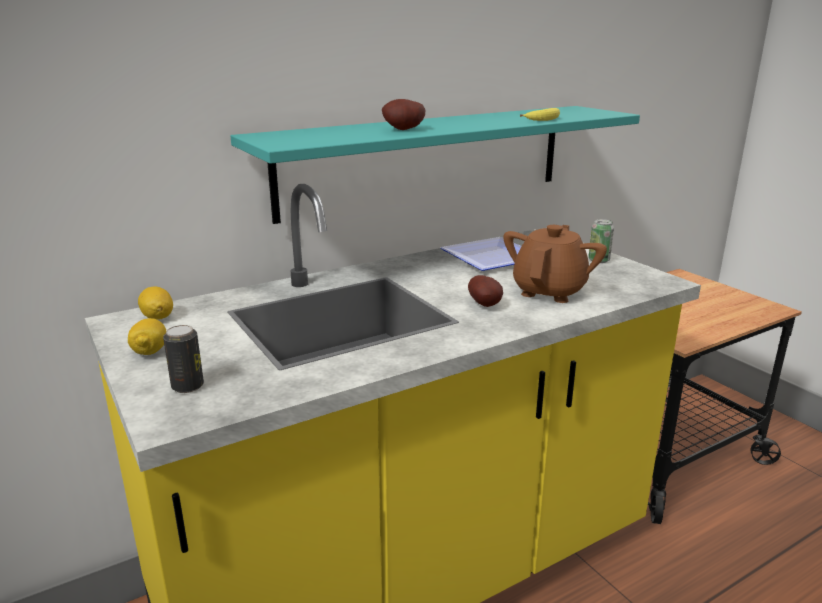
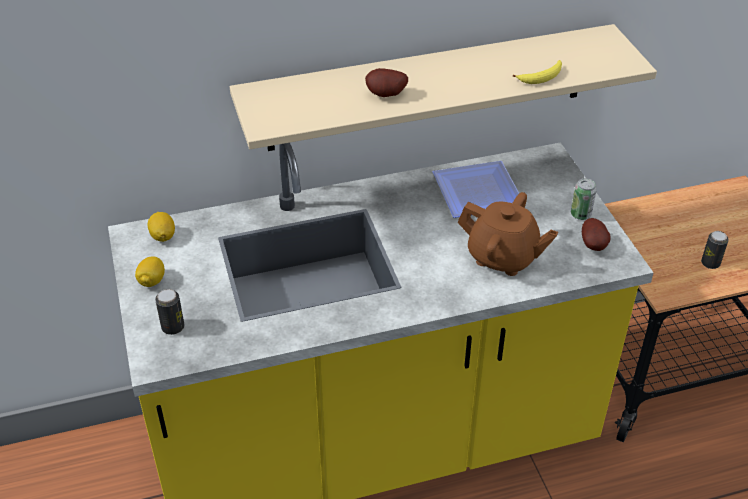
camera: 15 degrees right, 20 degrees up
(427, 159) = (428, 88): turquoise shelf -> beige shelf
(485, 305) = (435, 268): potato -> potato (594, 245)
(549, 291) = (503, 257): brown teapot -> brown teapot turned 75 degrees clockwise
(701, 318) = (710, 263): none -> can

